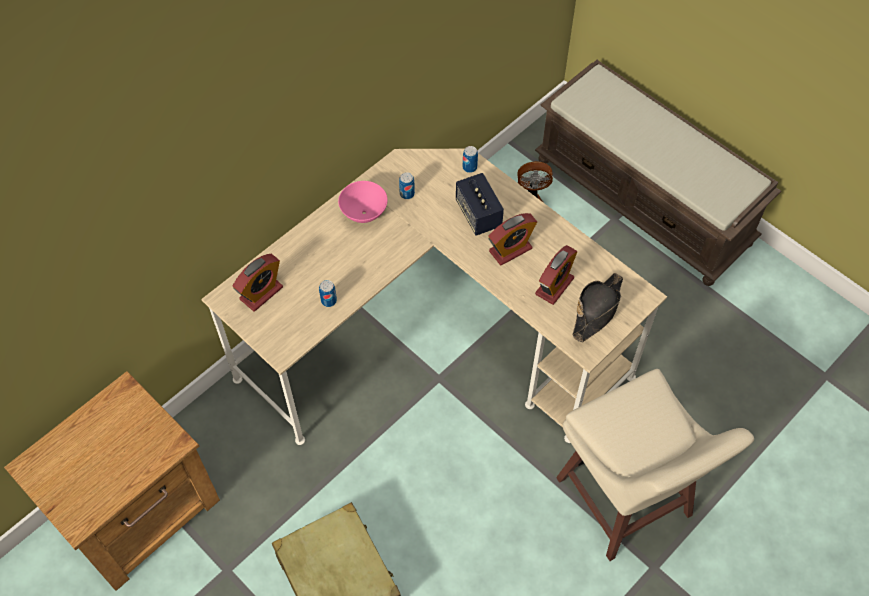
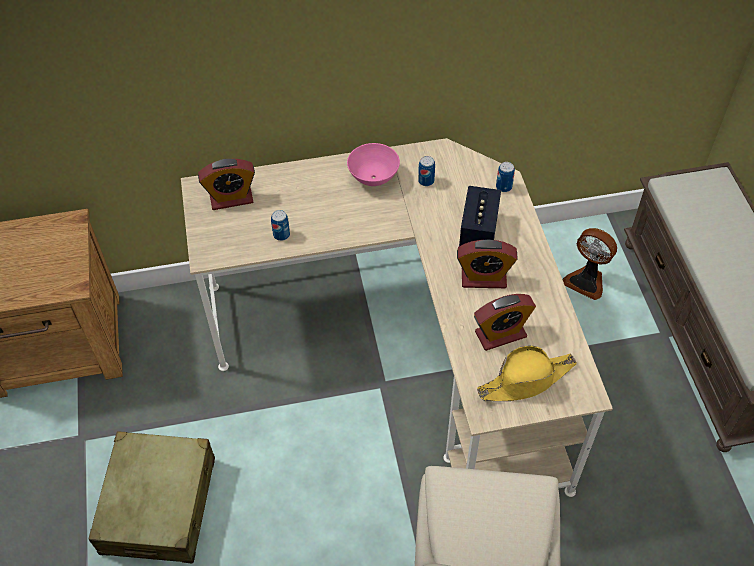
camera: 35 degrees right, 5 degrees down
(597, 310) = (526, 380): black hat -> yellow hat

